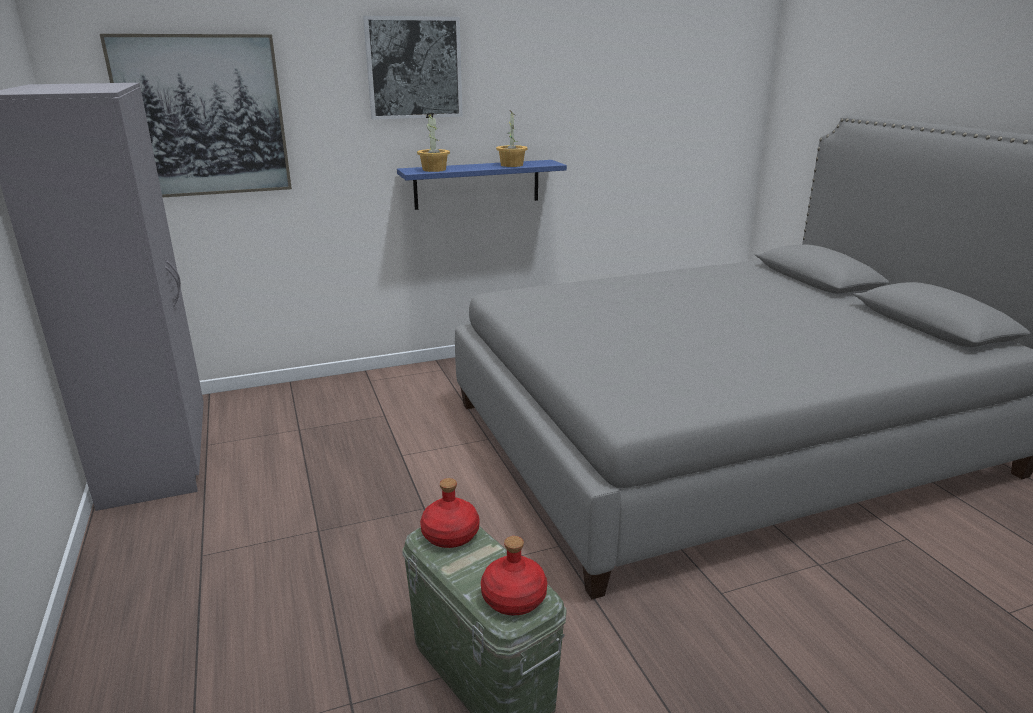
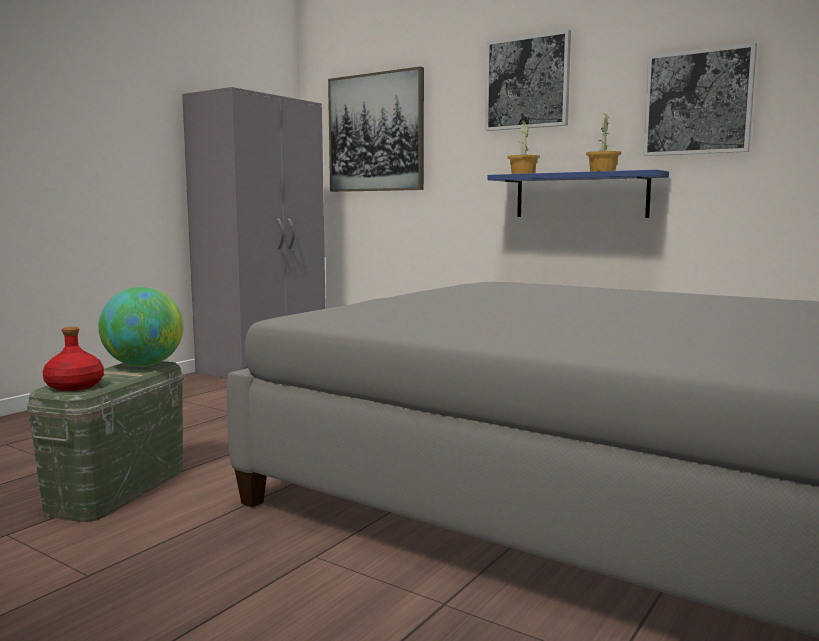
camera: 55 degrees right, 15 degrees down
(450, 535) = (144, 365): red bottle -> globe
(572, 100) = (698, 102): none -> picture

